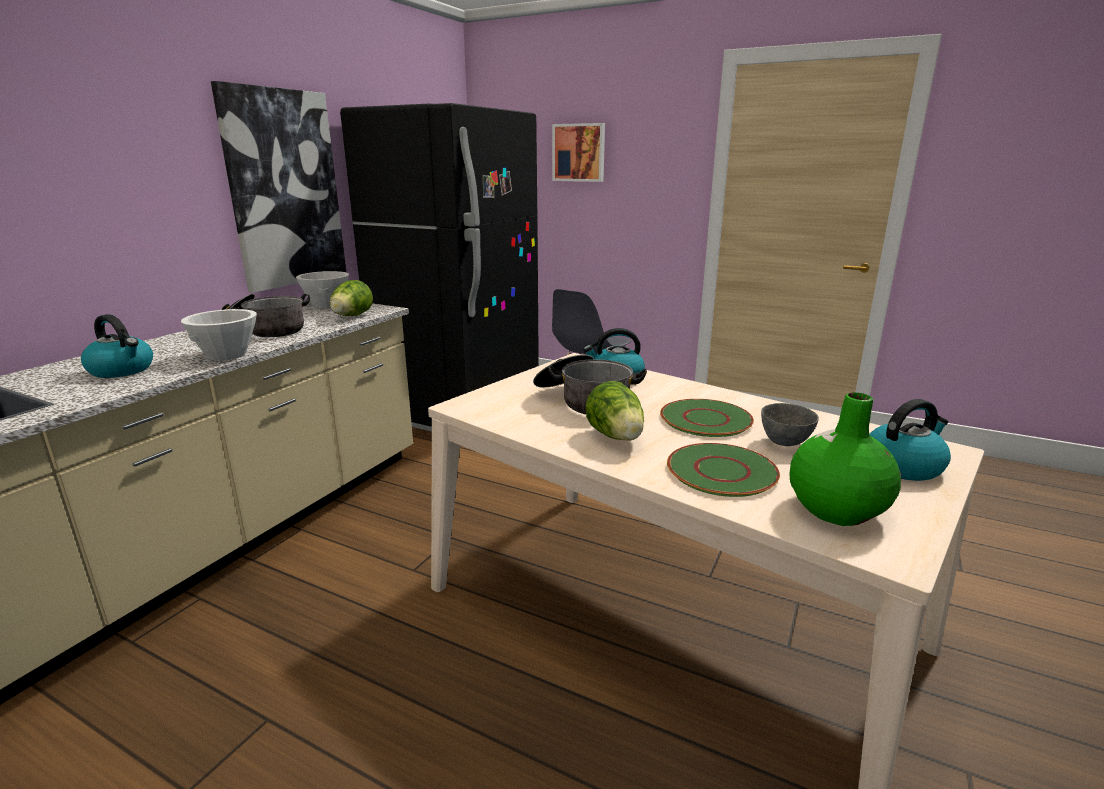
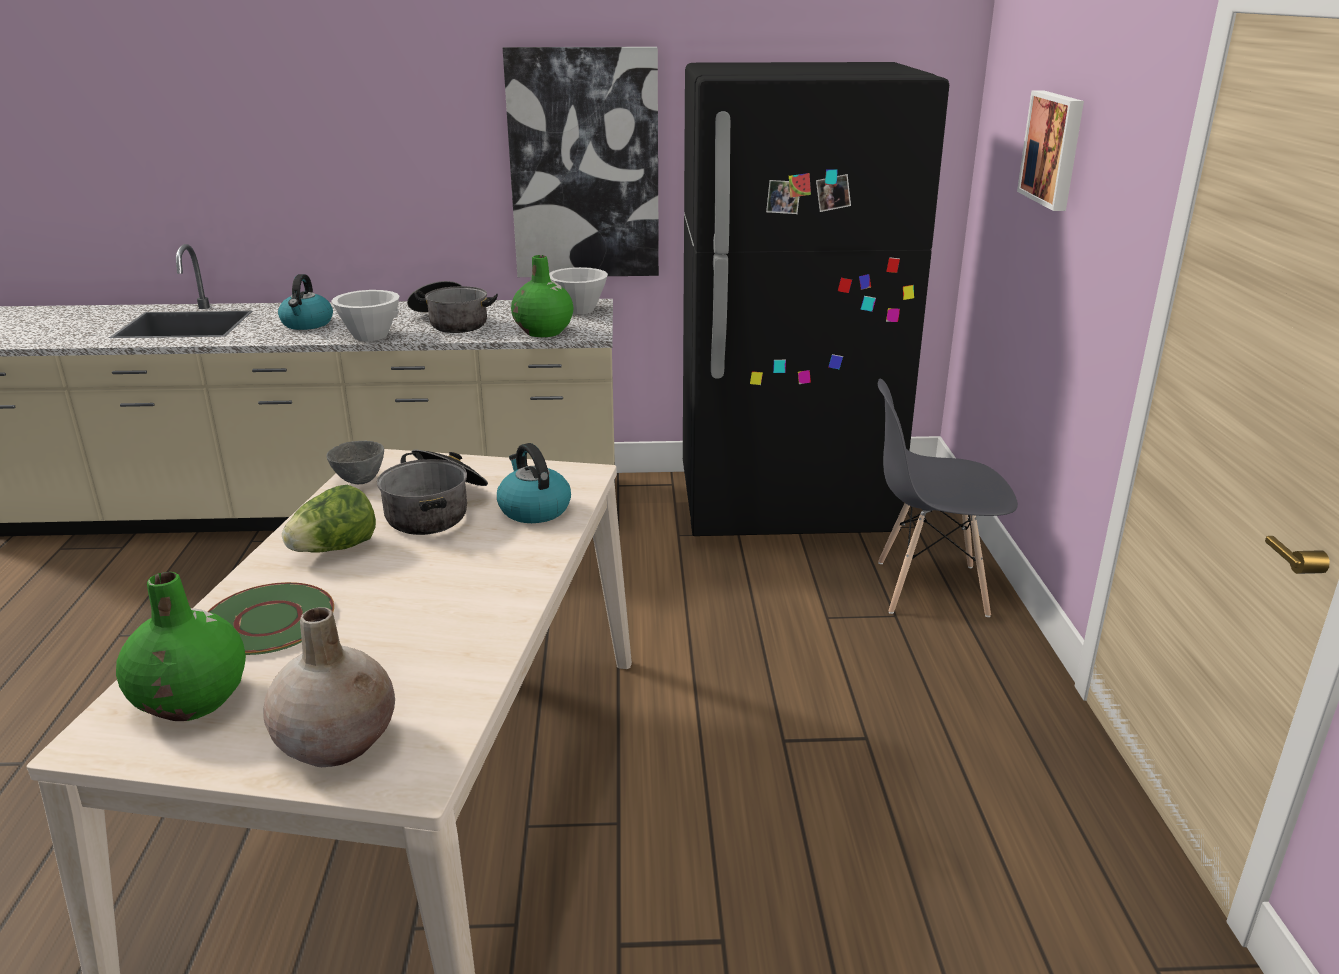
camera: 60 degrees right, 5 degrees up
(351, 316) = (543, 332): lettuce -> green vase
(706, 419) = (423, 588): green plate -> none
(785, 443) = (373, 650): grey bowl -> grey bowl (360, 481)
(903, 466) = (337, 742): kettle -> beige vase

